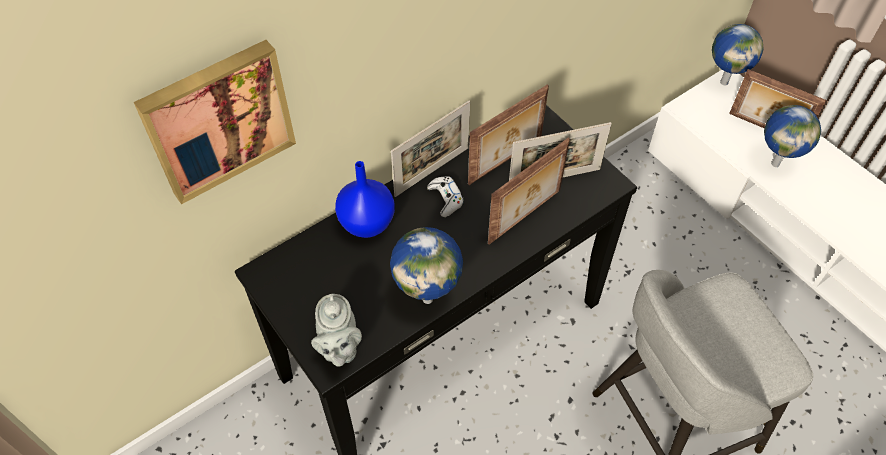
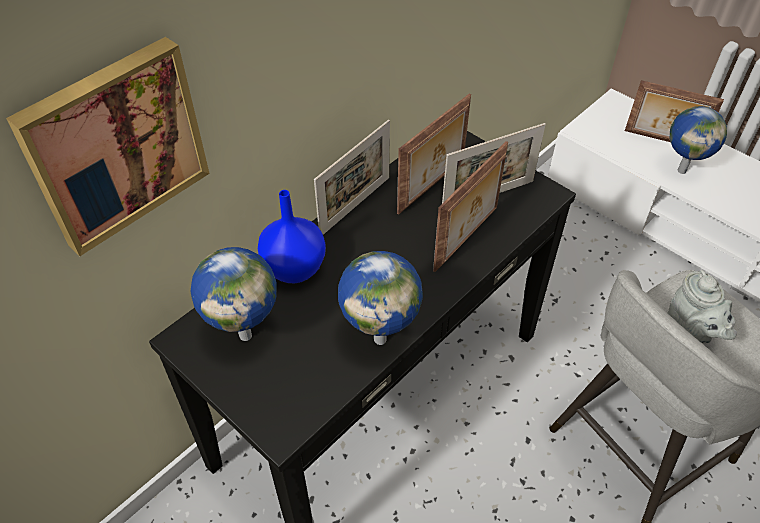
camera: 10 degrees left, 5 degrees down
(339, 348) = (289, 409): grey teapot -> grey teapot (691, 331)
(446, 199) = (376, 231): white game controller -> none
(724, 82) = (611, 103): globe -> globe (246, 334)

